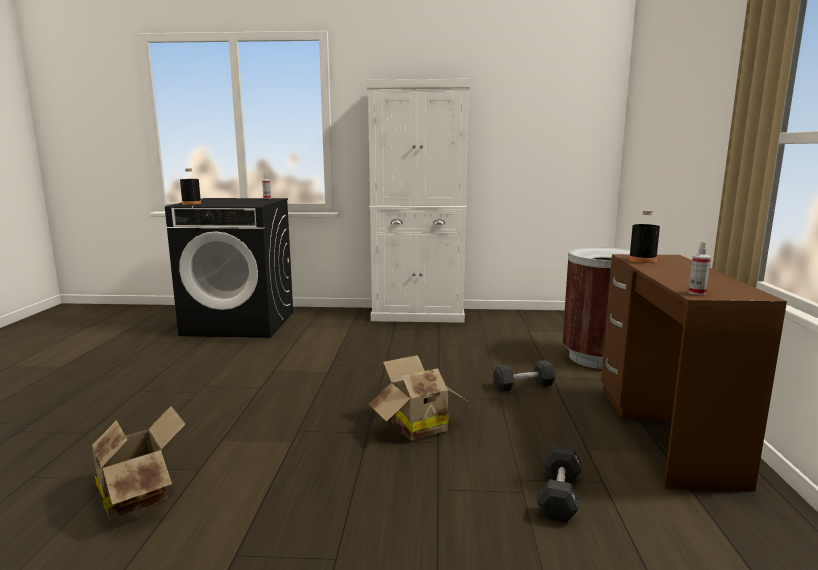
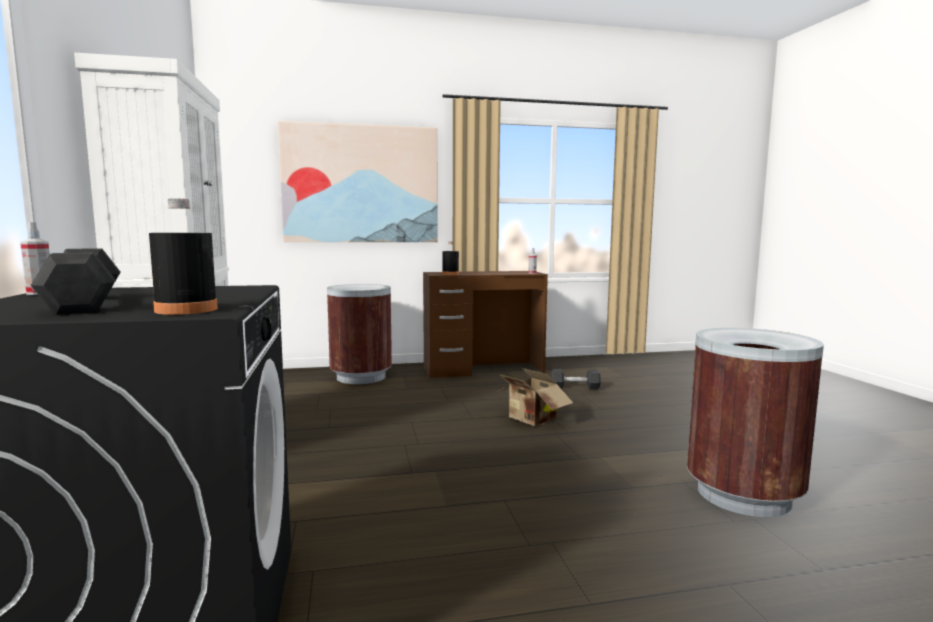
camera: 105 degrees left, 5 degrees down
(139, 495) = (743, 495): cardboard box -> brown trash can
(523, 385) = (431, 395): black dumbbell -> black dumbbell (84, 304)
(687, 123) = (361, 184): none -> picture

